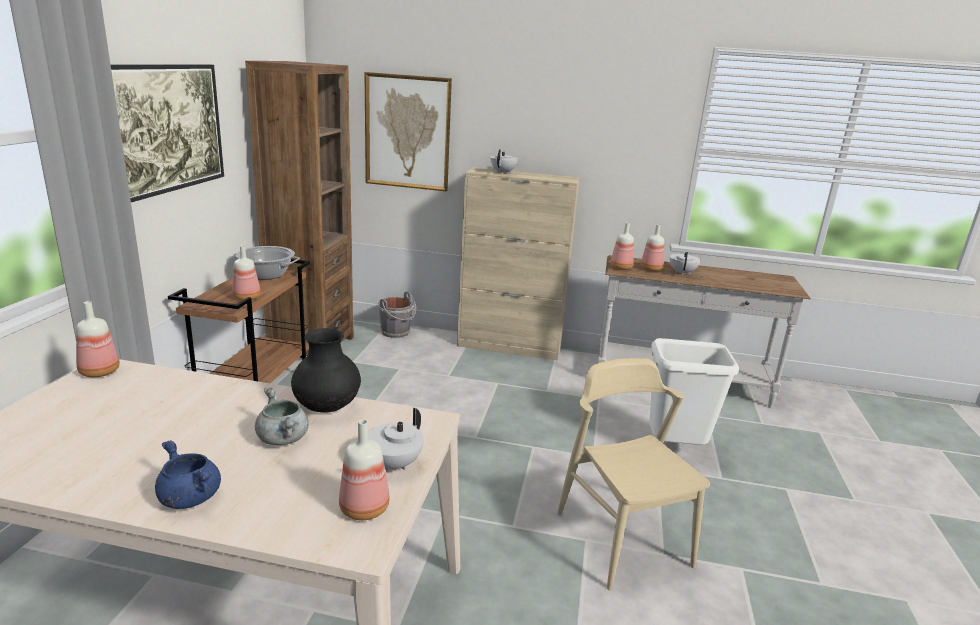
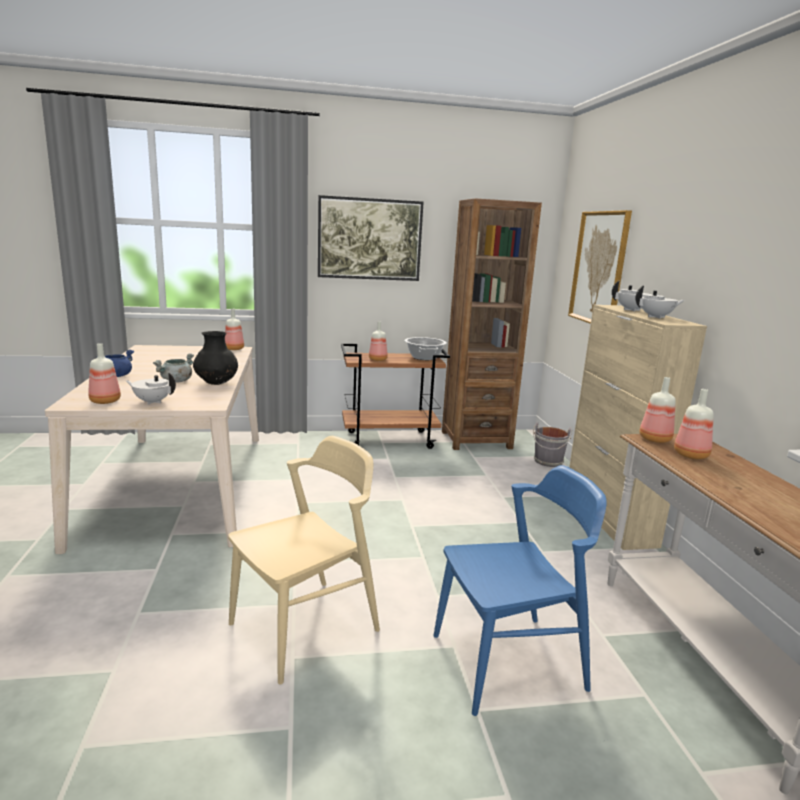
camera: 70 degrees right, 5 degrees down
(675, 450) = (508, 661): white trash can -> blue chair
(682, 273) = (722, 474): white teapot -> white teapot (656, 317)

